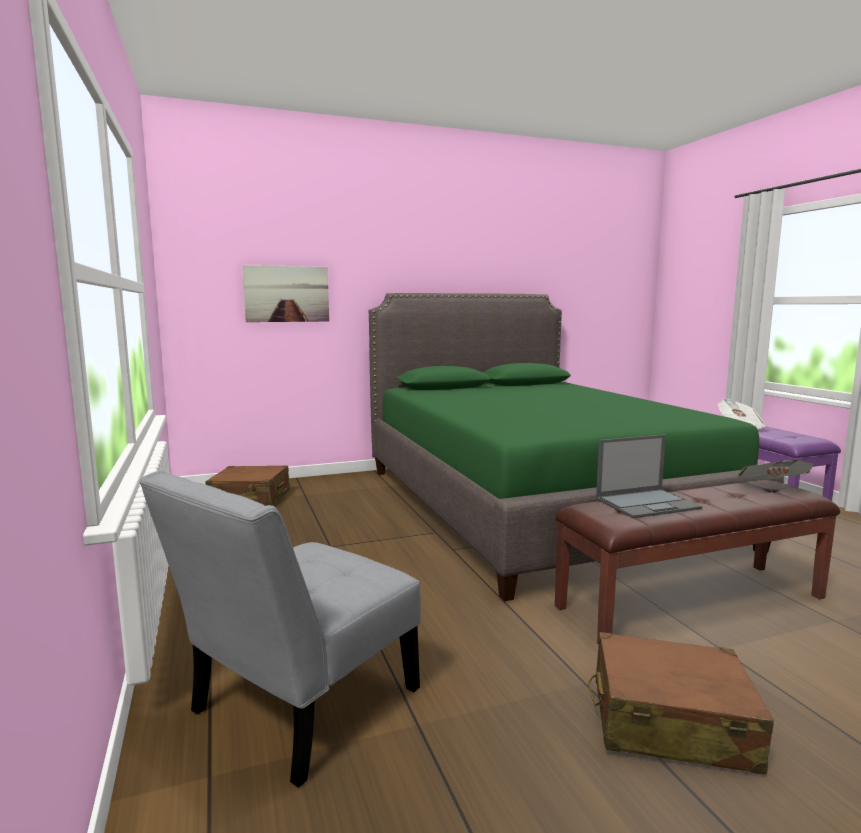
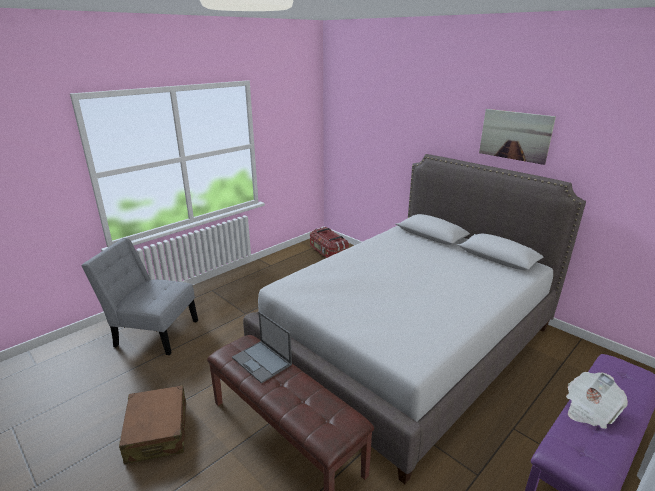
camera: 65 degrees right, 15 degrees up
(250, 498) = (328, 253): brown suitcase -> storage box
(287, 294) = (375, 142): picture -> picture (515, 135)
(534, 504) = (407, 344): green bed -> grey bed
(771, 488) = (331, 419): newspaper -> none

